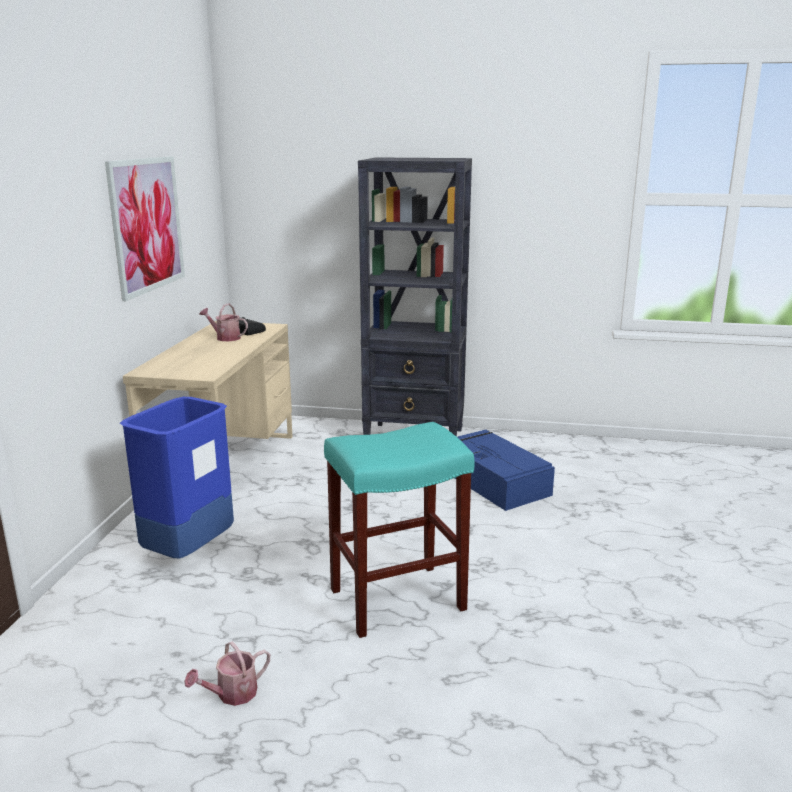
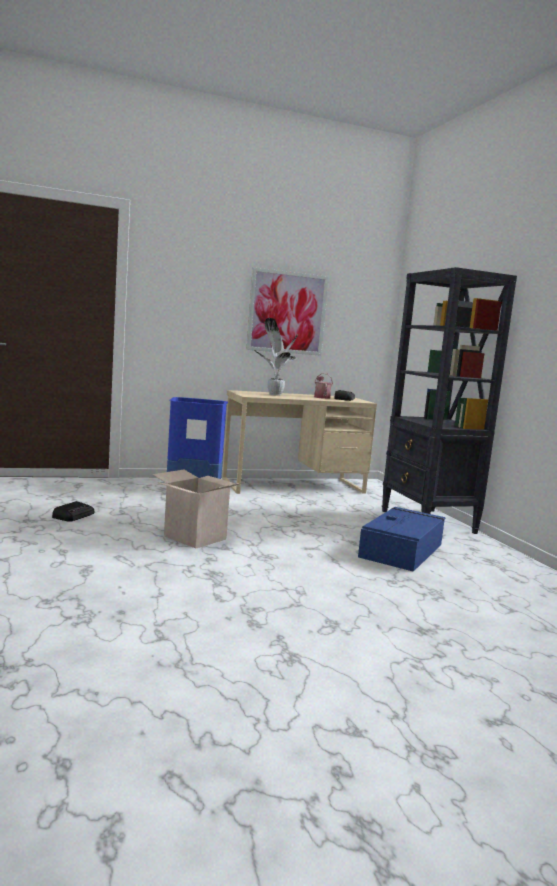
camera: 60 degrees right, 10 degrees down
(194, 358) = (274, 394): none -> potted plant
(232, 694) = (74, 515): watering can -> radio
(398, 598) = (195, 537): turquoise stool -> cardboard box

